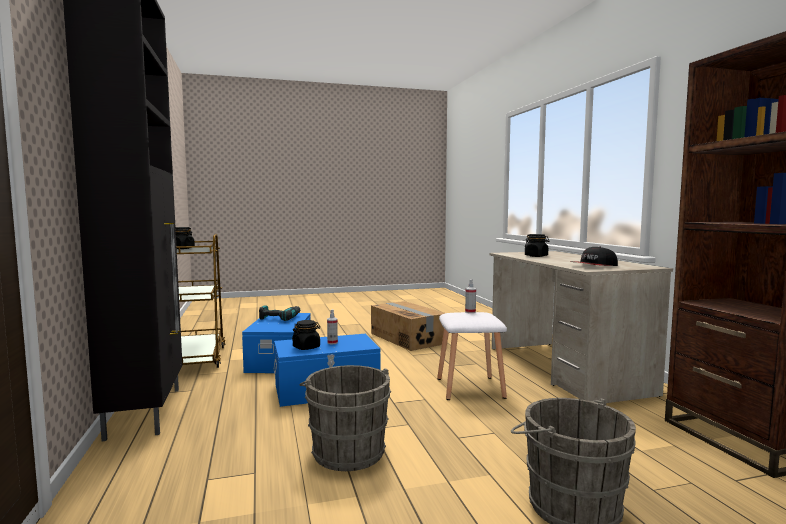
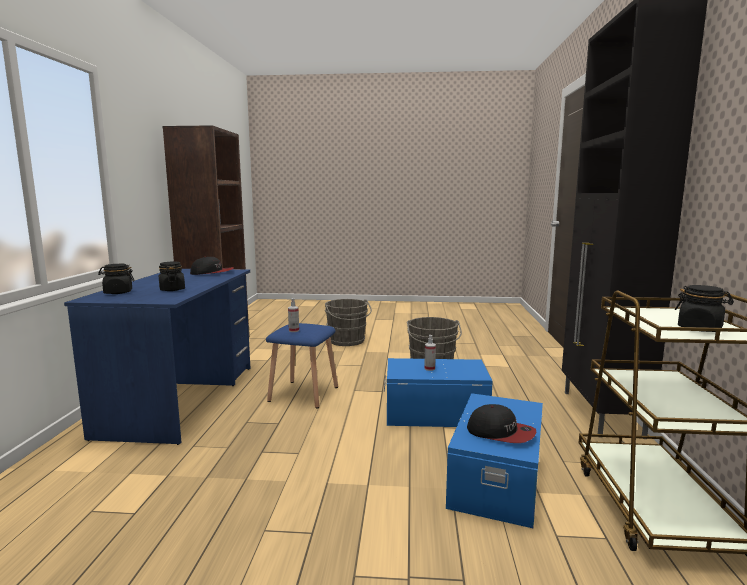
camera: 160 degrees left, 5 degrees up
(280, 318) = (500, 433): power drill -> cap
(306, 347) = (456, 366): black jar -> black jar (118, 292)
(408, 338) = (249, 507): cardboard box -> none
(469, 387) = (304, 394): white stool -> blue stool
(564, 369) = (182, 399): beige desk -> blue desk

